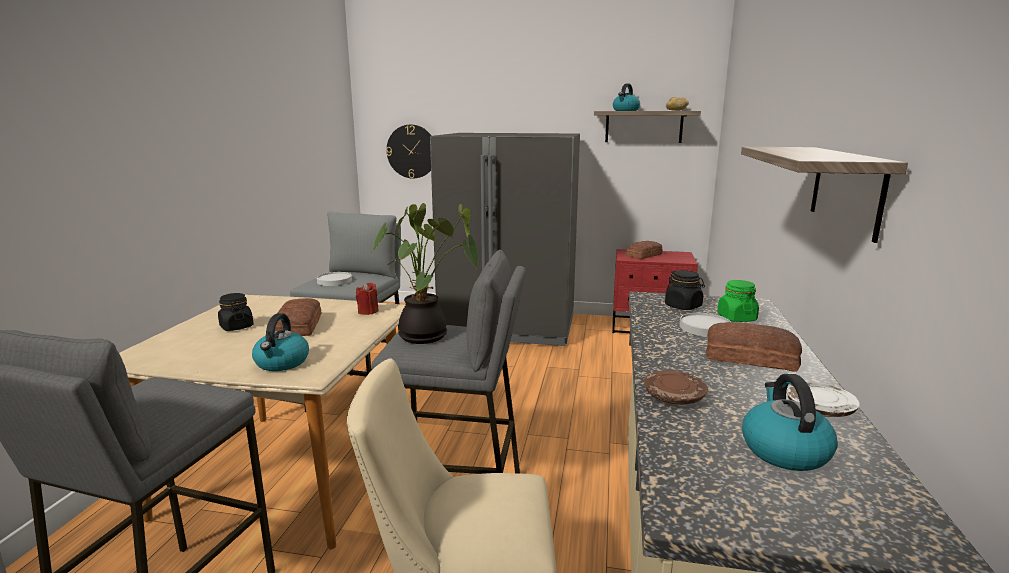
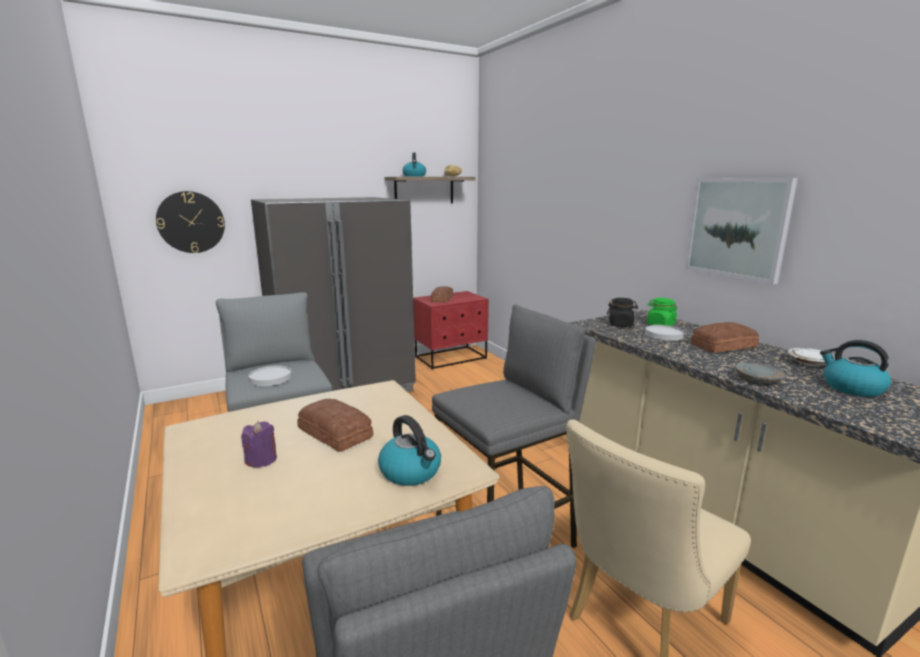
camera: 40 degrees left, 0 degrees up
(236, 327) = (261, 460): black jar -> purple candle
(368, 311) = (370, 397): red candle -> none
(427, 336) = (489, 399): potted plant -> none
(674, 397) = (758, 379): brown plate -> grey plate
(846, 189) = (737, 228): shelf -> picture

